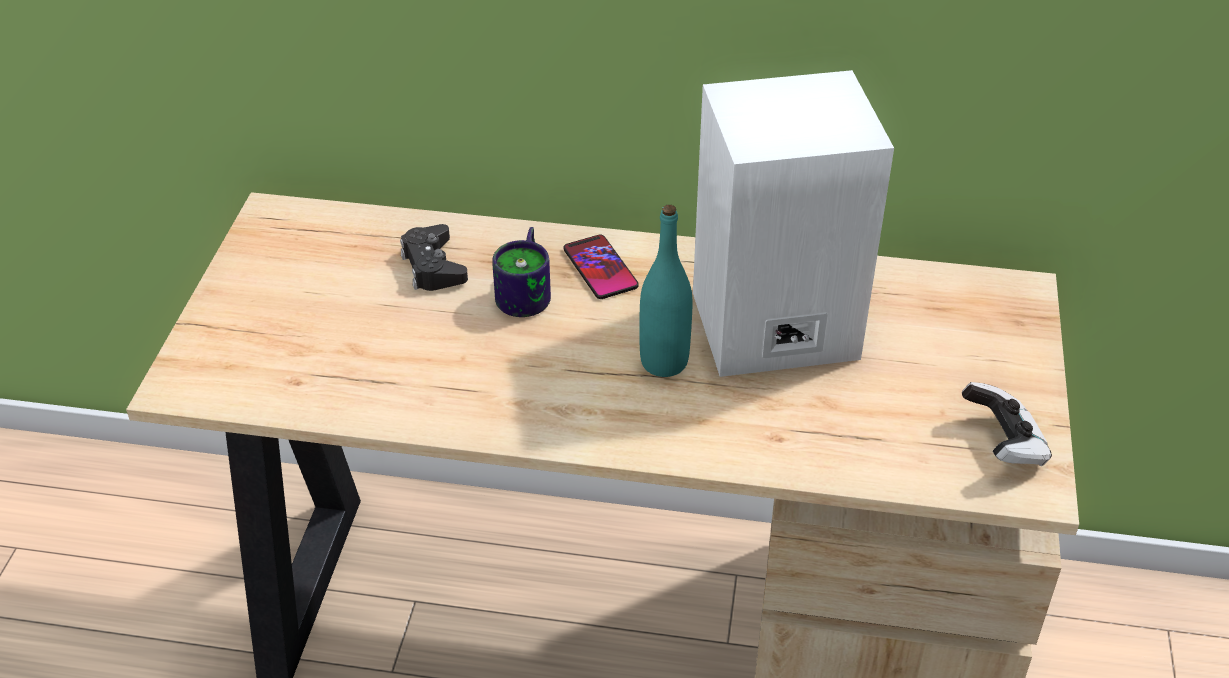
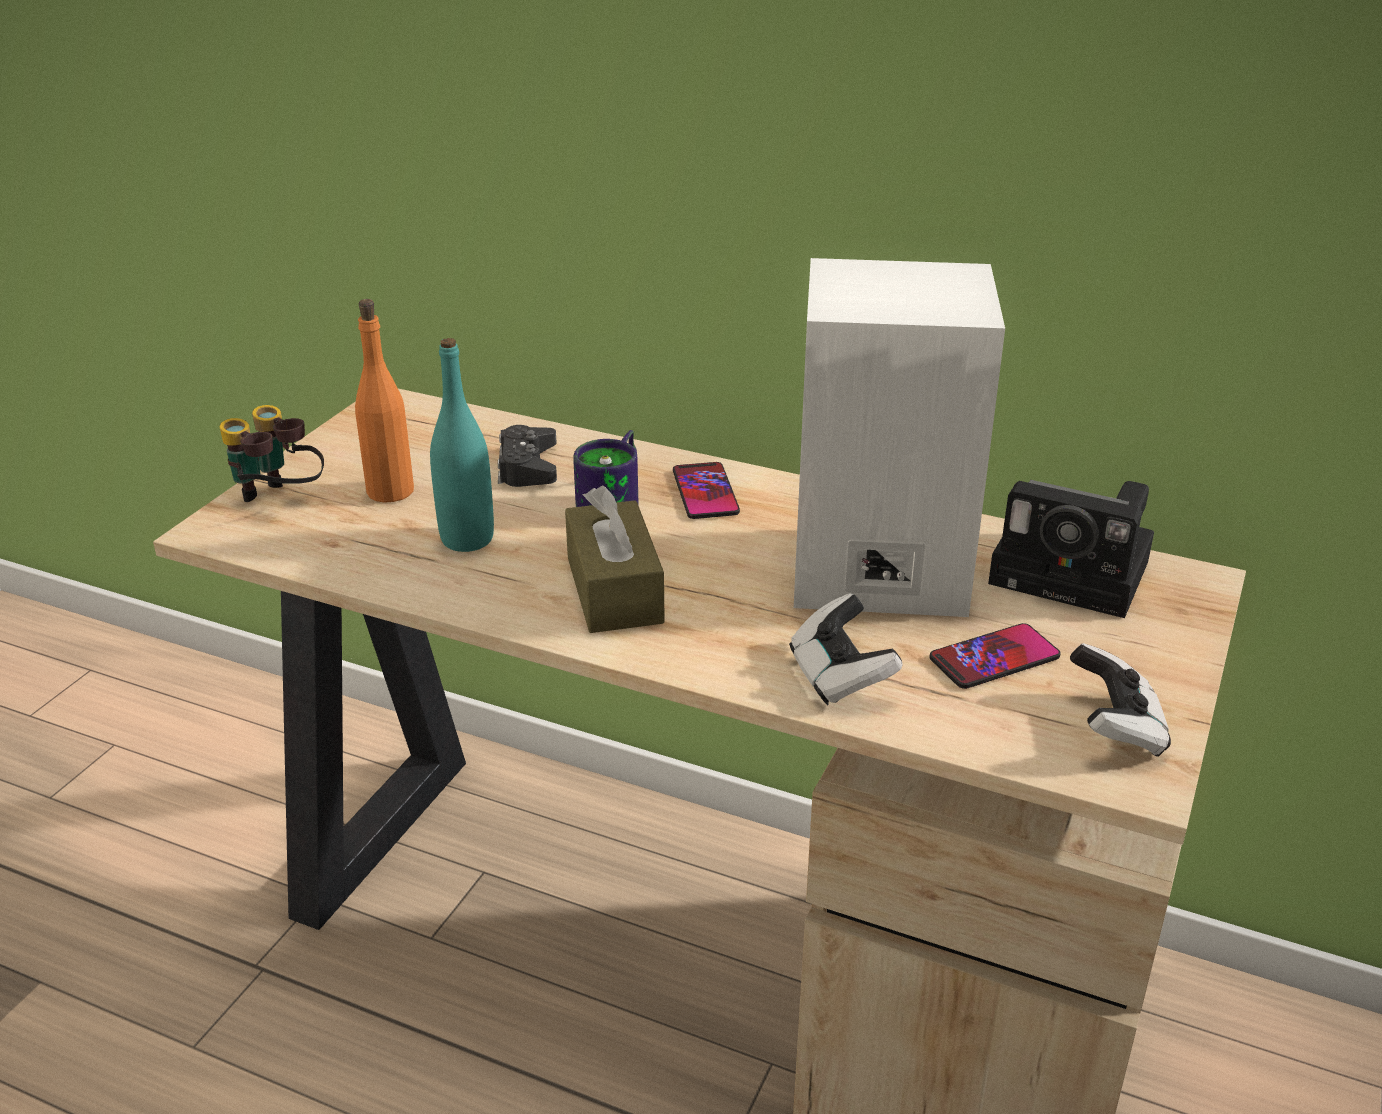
camera: 15 degrees right, 10 degrees down
(222, 344) = (278, 501): none -> binoculars
(320, 314) = (390, 491): none -> orange bottle
(565, 386) = (614, 590): none -> brown tissue box
(664, 362) = (735, 585): turquoise bottle -> turquoise bottle (467, 539)
(781, 437) = (840, 676): none -> game controller
(893, 396) = (994, 658): none -> phone
(930, 300) = (1076, 573): none -> camera

